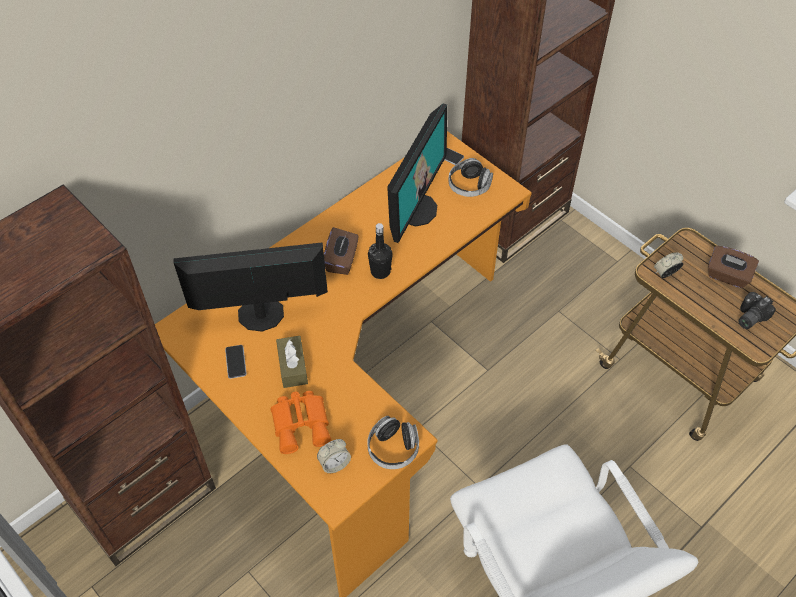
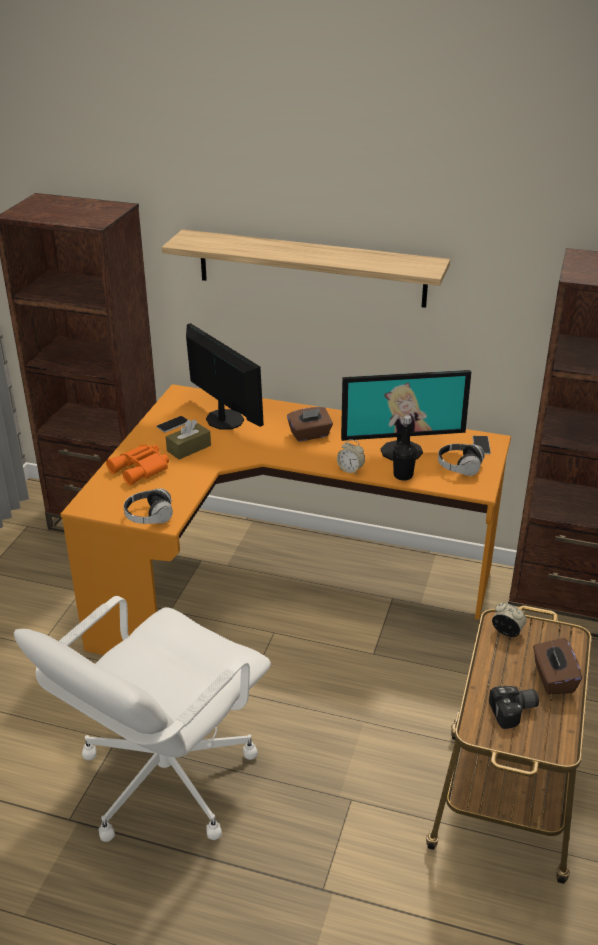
camera: 60 degrees right, 20 degrees down
(262, 113) = (311, 268): none -> shelf
(334, 464) = (116, 495): alarm clock -> alarm clock (350, 470)
(380, 271) = (317, 455): black bottle -> black bottle (403, 475)
(749, 316) = (514, 712): camera -> camera turned 150 degrees clockwise

